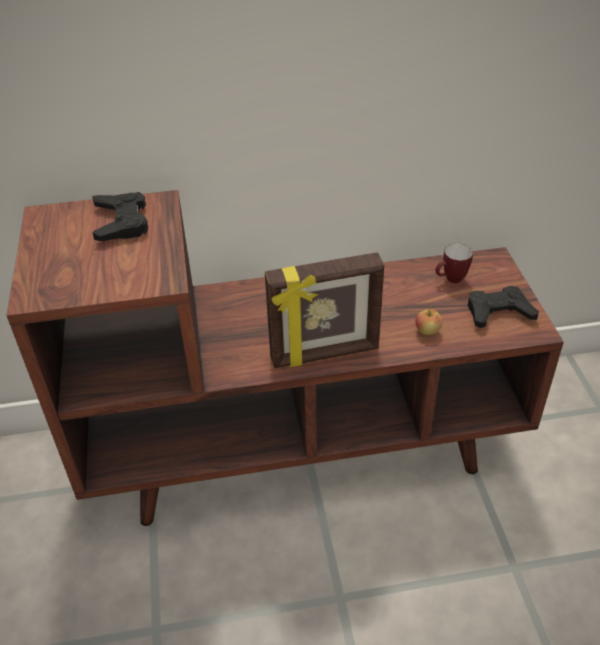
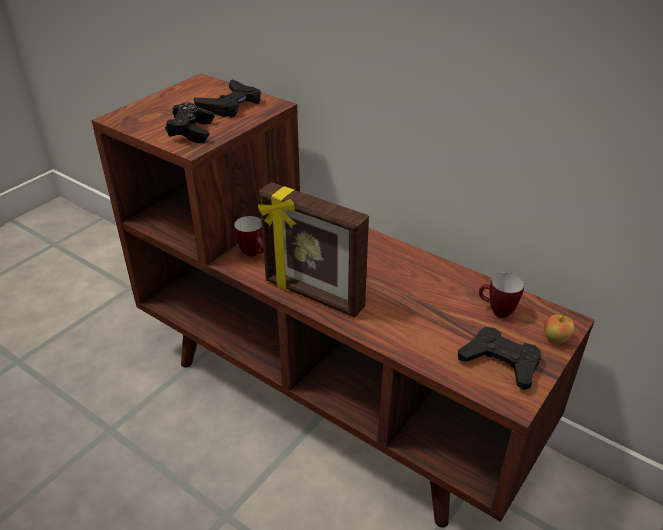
camera: 45 degrees right, 5 degrees down
(137, 267) = (191, 132): none -> black game controller
(229, 355) = (254, 254): none -> mug
(427, 331) = (414, 333): apple -> apple (556, 338)

